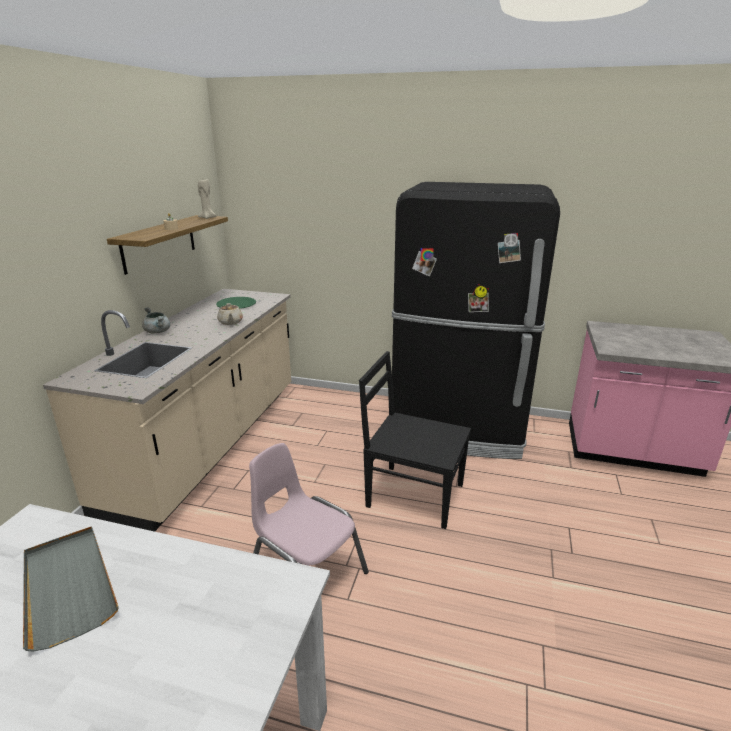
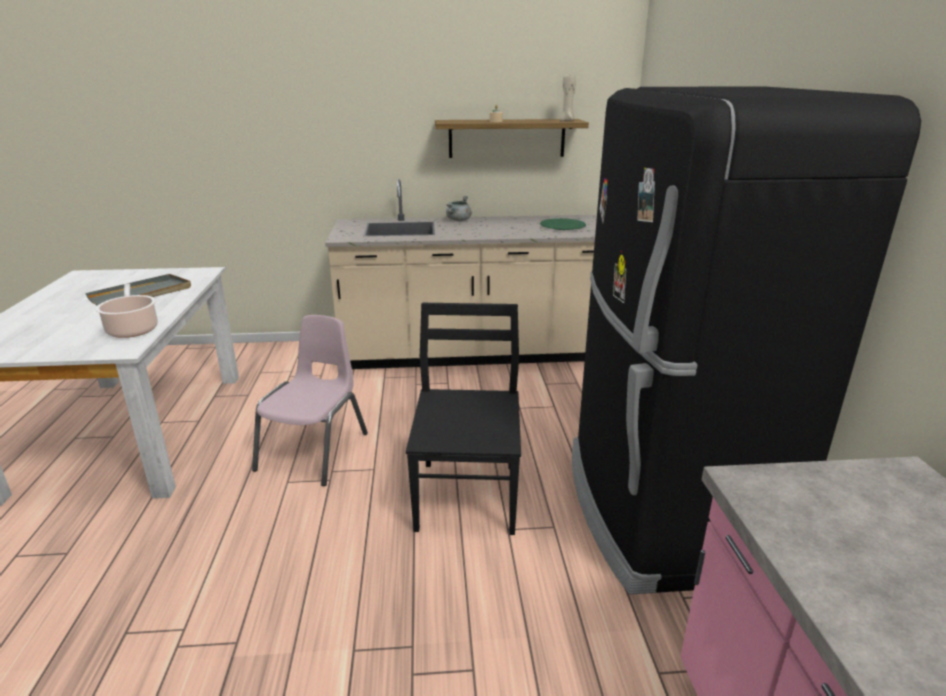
camera: 70 degrees right, 0 degrees up
(223, 583) = (132, 329): none -> cooking pot
(230, 322) = (509, 233): beige teapot -> none

